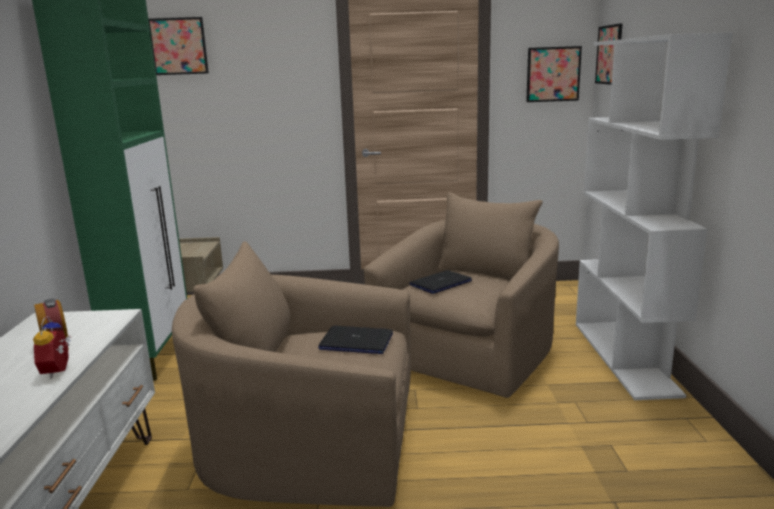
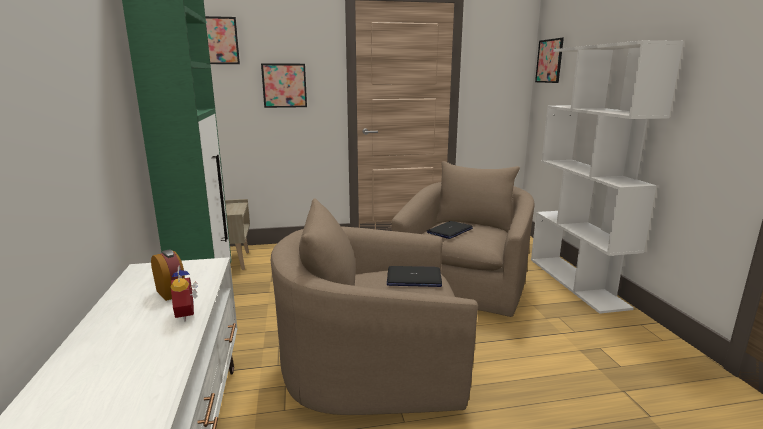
camera: 10 degrees left, 0 degrees up
(553, 74) = (505, 74): picture -> picture (284, 85)

